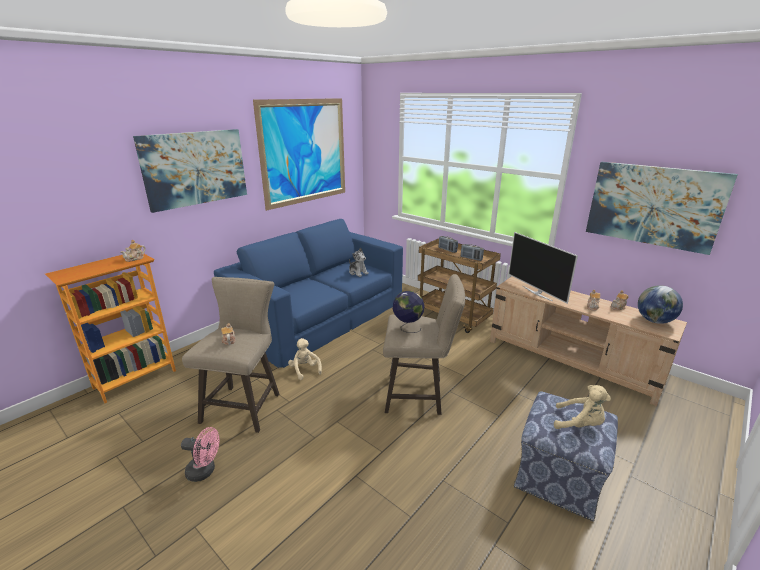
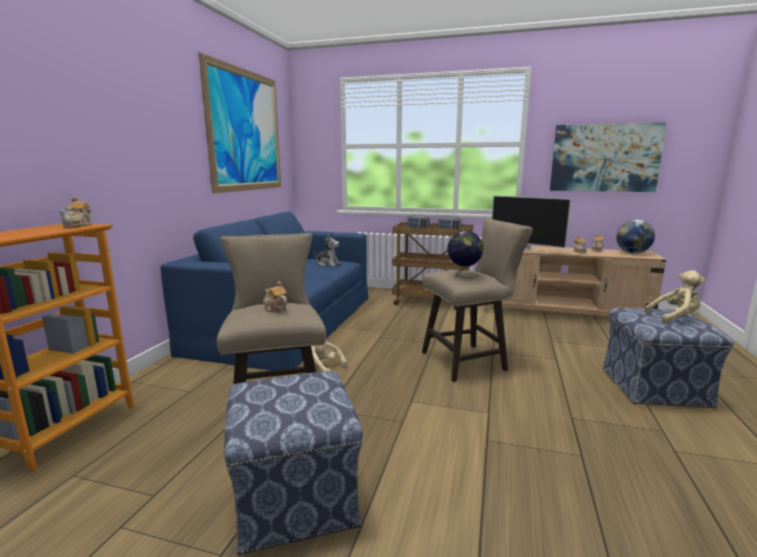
camera: 25 degrees left, 10 degrees down
(195, 168) = (139, 120): picture -> none
(205, 471) = (295, 496): pink fan -> ottoman

